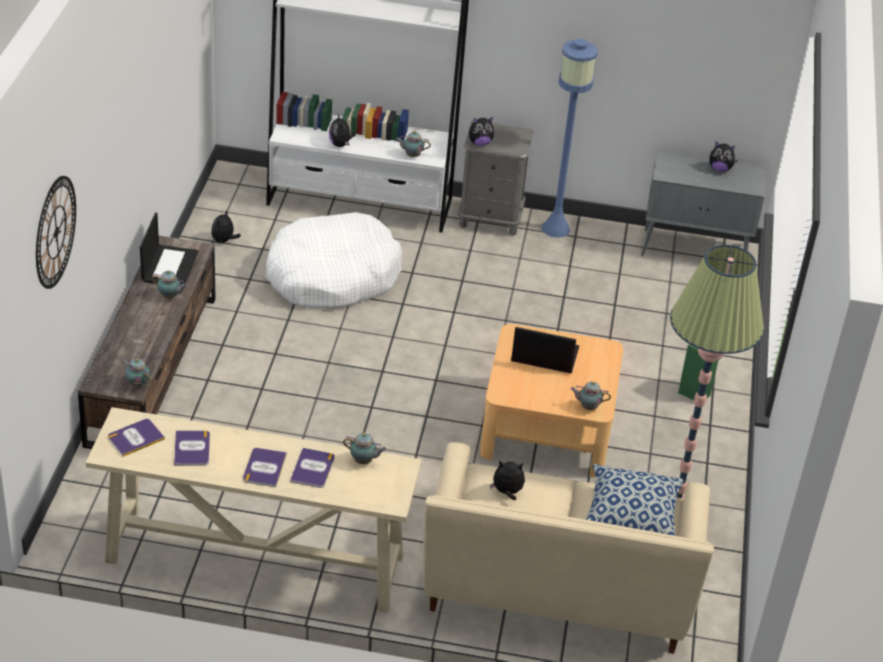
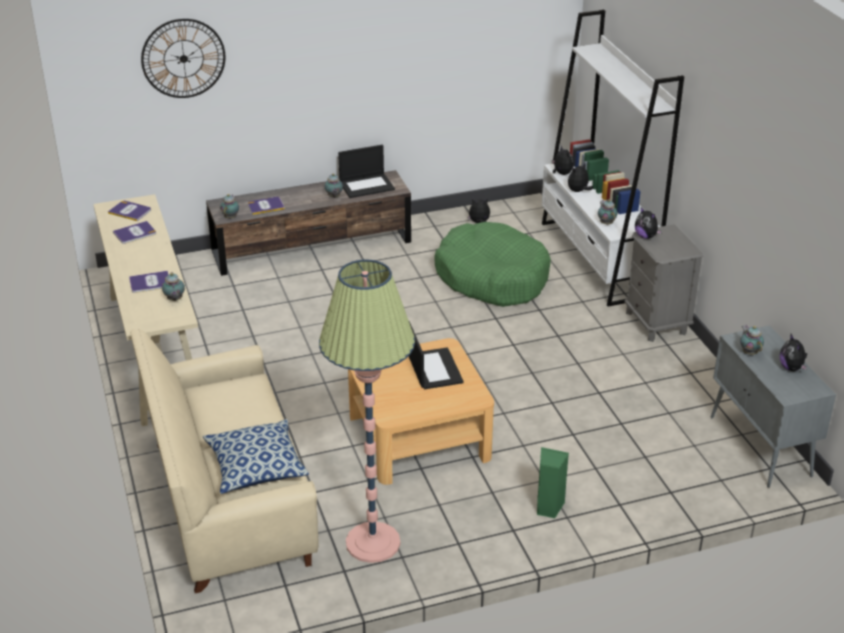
camera: 65 degrees right, 5 degrees down
(264, 468) = (136, 264): book -> book (265, 206)
(332, 276) = (492, 277): white dog bed -> green dog bed
(507, 492) = (233, 395): plush toy -> plush toy (561, 173)
(555, 229) = (687, 359): blue floor lamp -> none
(587, 407) = (388, 410): teapot -> teapot (749, 352)

